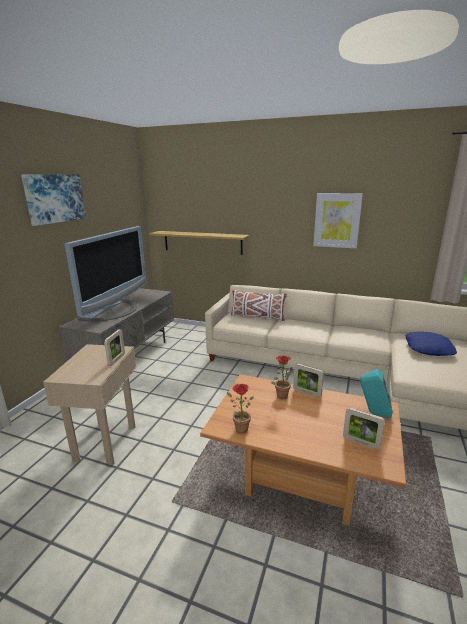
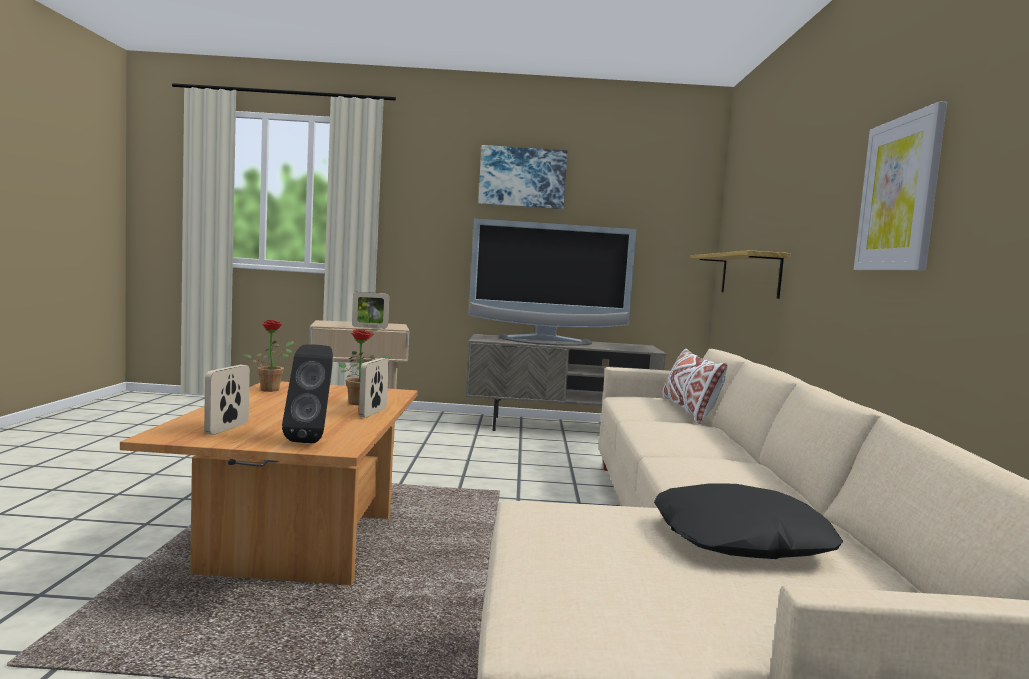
camera: 70 degrees right, 15 degrees down
(373, 413) = (312, 439): turquoise speaker -> black speaker
(429, 348) = (740, 539): blue pillow -> black pillow

